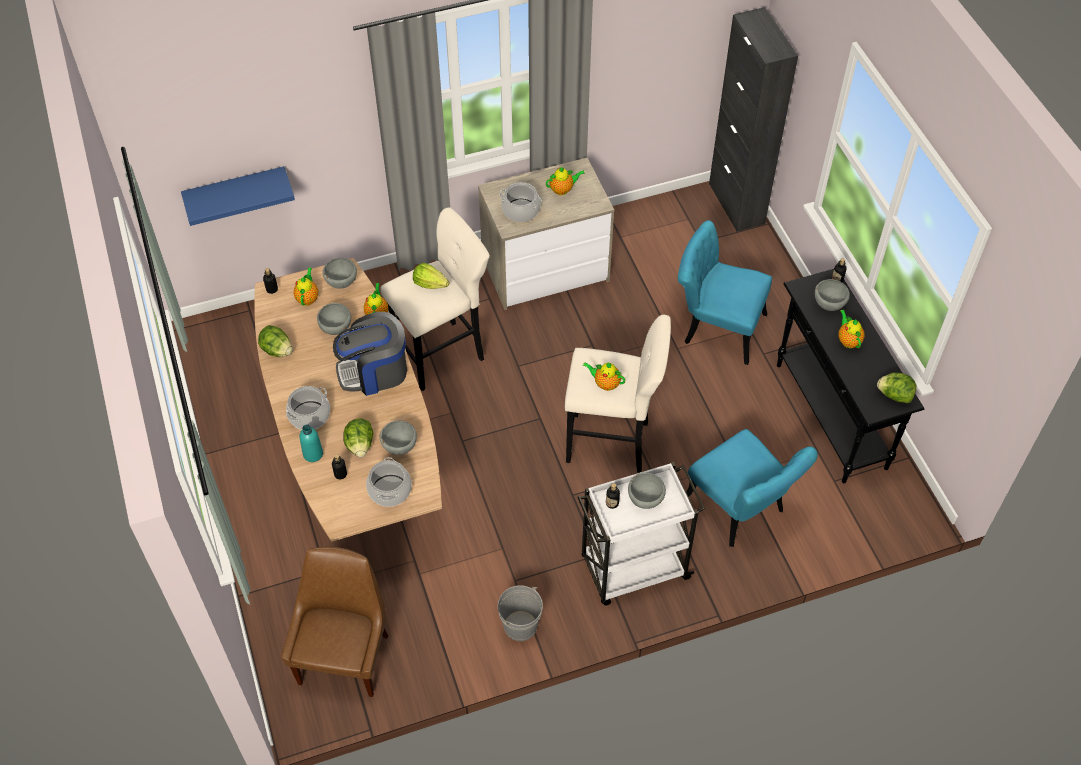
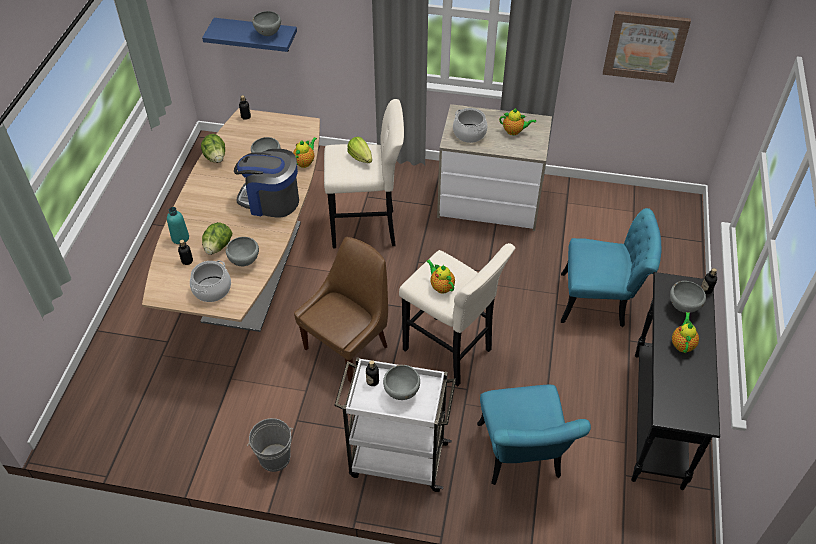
camera: 30 degrees right, 5 degrees down
(308, 298) = (265, 132): teapot -> none
(309, 415) = (200, 210): cooking pot -> none
(341, 284) = (296, 132): grey bowl -> grey bowl (268, 34)
(345, 656) = (132, 411): brown chair -> brown chair (348, 346)
(663, 55) = (645, 45): none -> picture
(716, 326) = (601, 301): turquoise chair -> turquoise chair turned 135 degrees clockwise
(736, 204) = (683, 216): black cabinet -> none
(894, 395) = (696, 411): lettuce -> none

